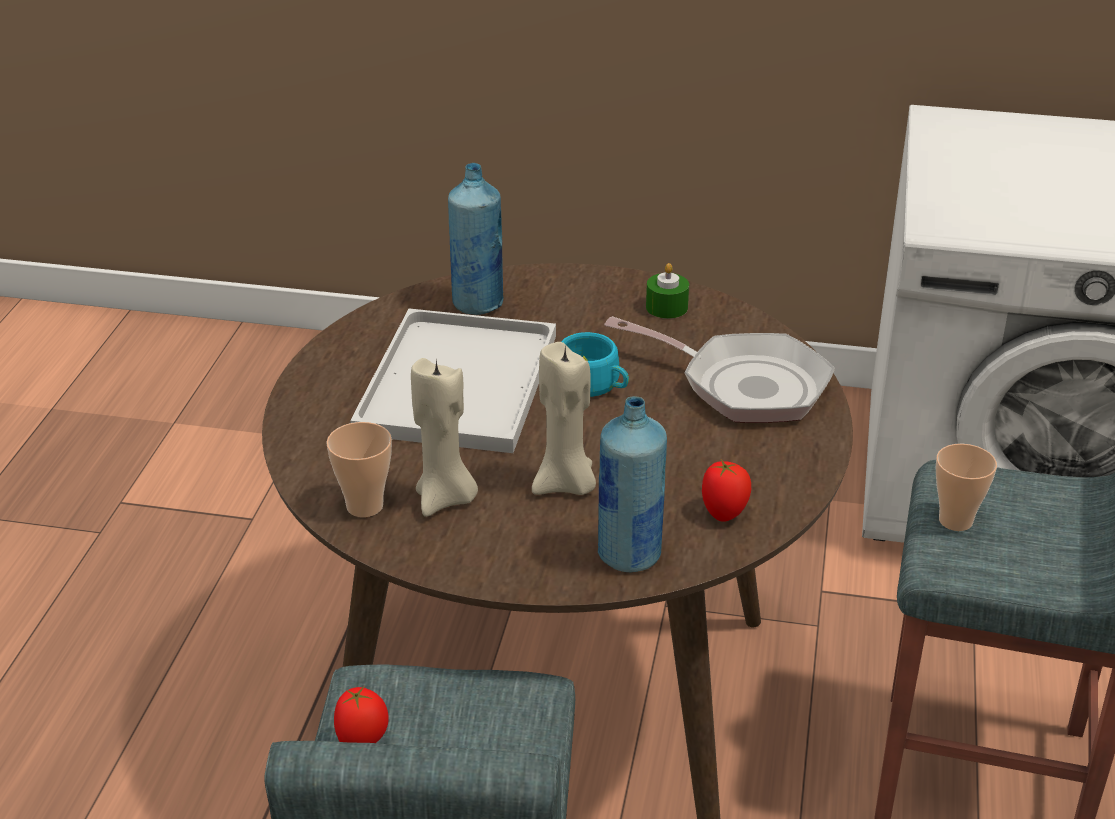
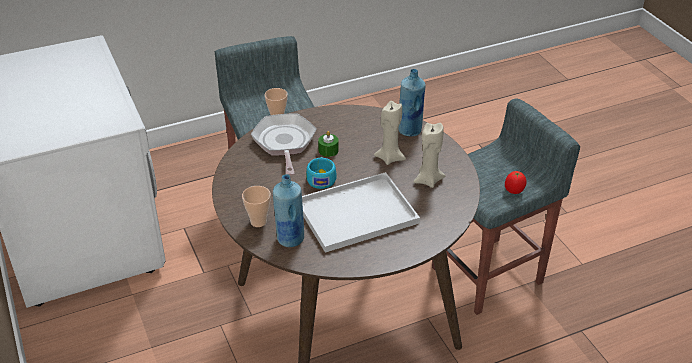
camera: 125 degrees left, 5 degrees up
(364, 506) = (453, 196): cup -> cup (258, 222)
(666, 307) = (242, 184): green candle -> green candle (328, 150)
(724, 513) = (367, 121): tomato -> none

